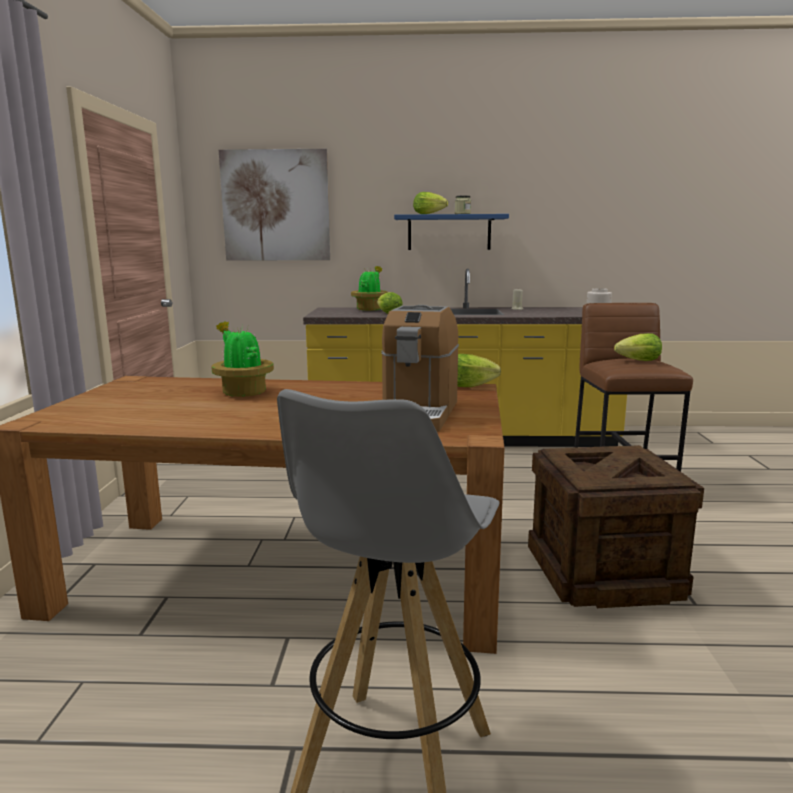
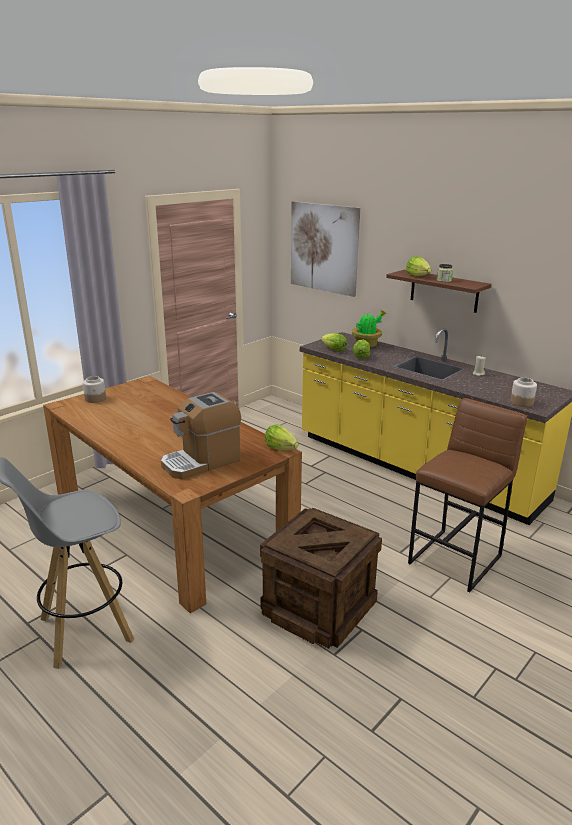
camera: 40 degrees right, 10 degrees up
(87, 406) = (95, 399): none -> jar
(243, 392) = (168, 411): potted plant -> none
(449, 232) = (444, 291): blue shelf -> brown shelf
(639, 361) = (464, 464): lettuce -> lettuce (334, 350)

